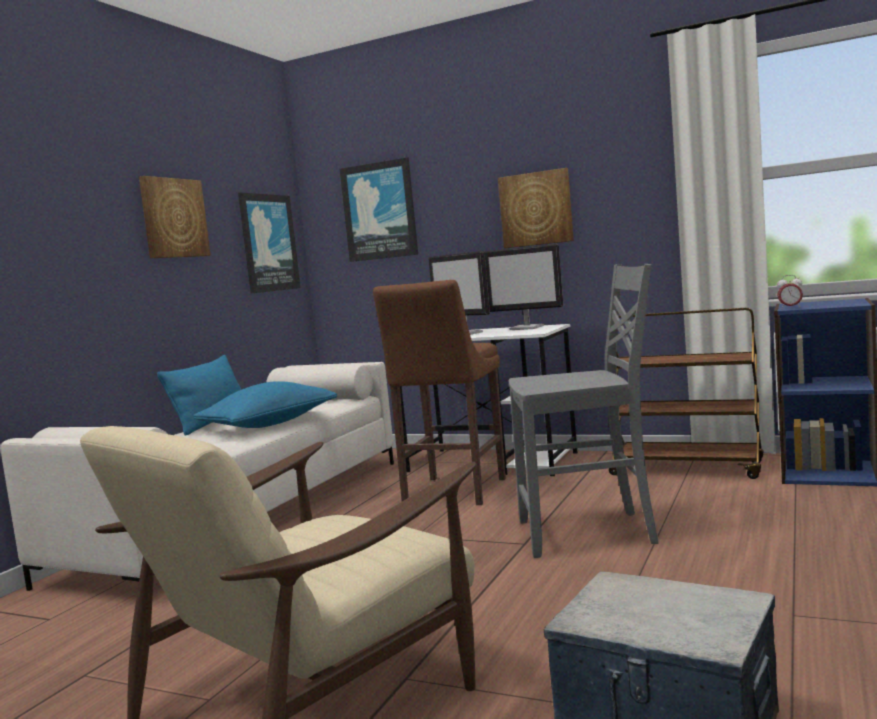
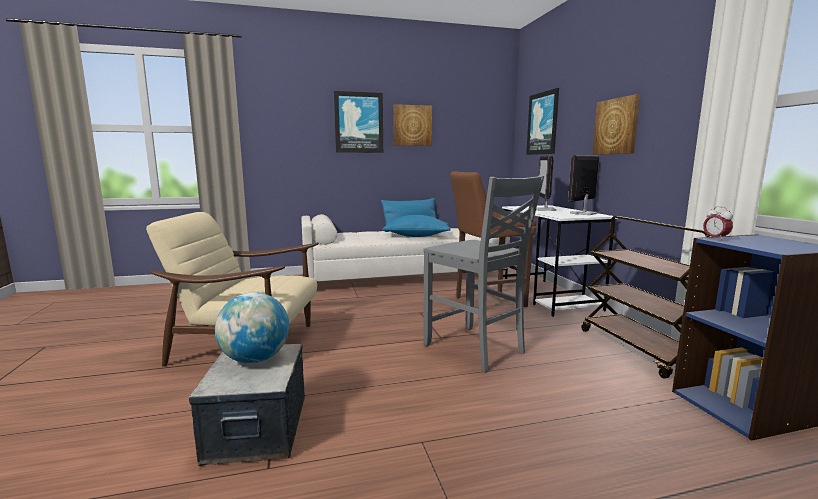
camera: 50 degrees right, 5 degrees up
(268, 243) = (480, 140): picture -> picture (359, 122)
(527, 328) = (583, 213): monitor -> monitor turned 60 degrees clockwise
(635, 605) = (255, 359): none -> globe

